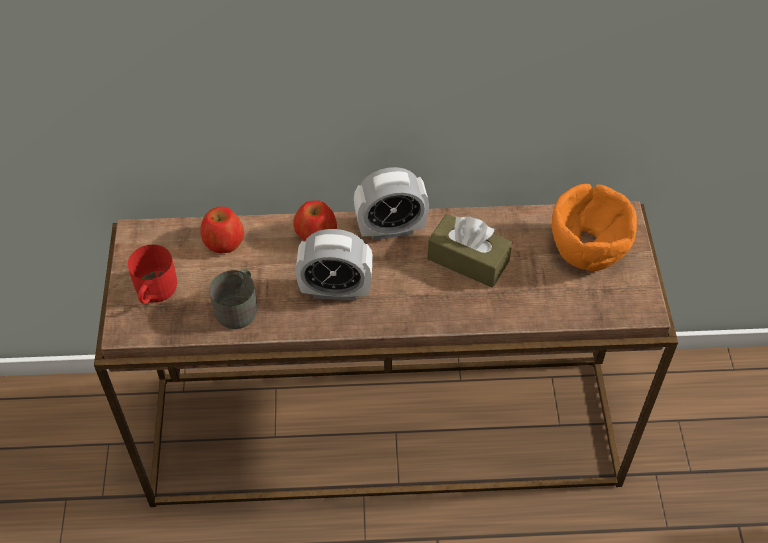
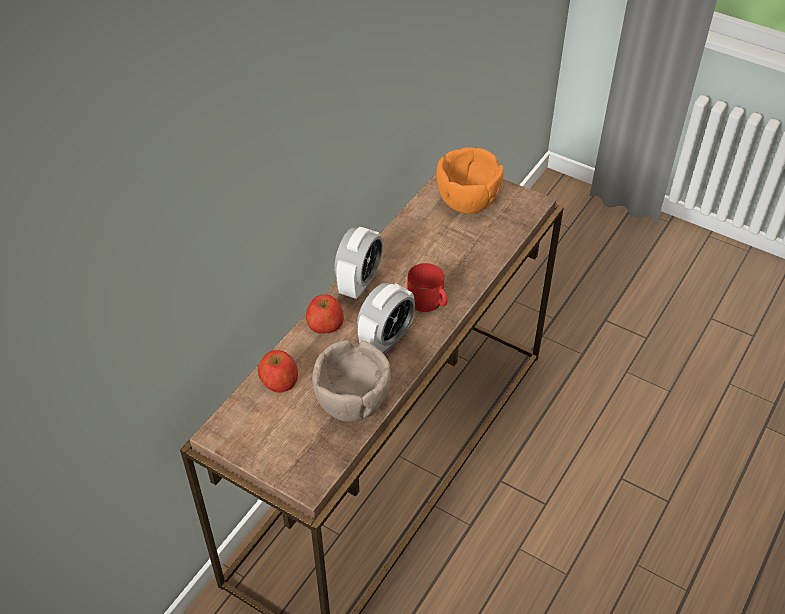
camera: 55 degrees left, 5 degrees down
(154, 291) = (288, 448): red mug -> red mug (428, 303)
(239, 307) = (352, 402): grey mug -> brown bowl
(468, 260) = (423, 259): brown tissue box -> none

